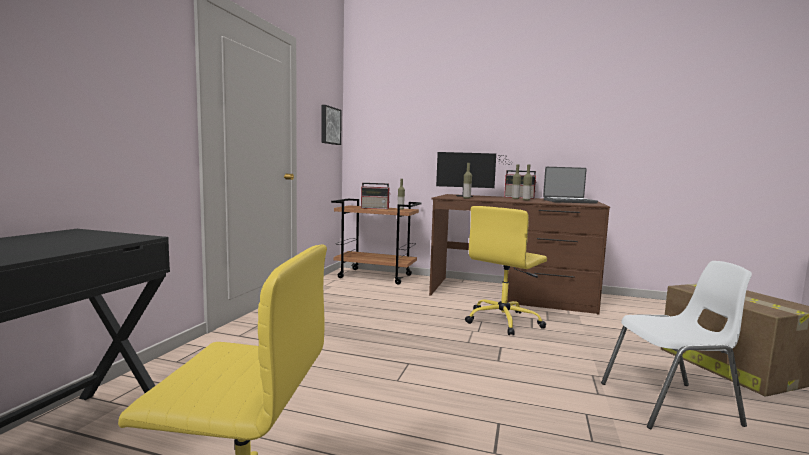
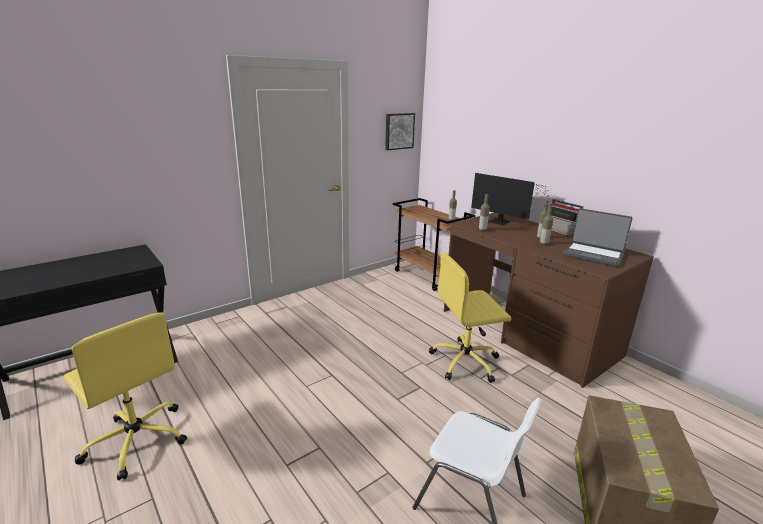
camera: 35 degrees right, 15 degrees up
(375, 208) = (430, 215): radio -> none

